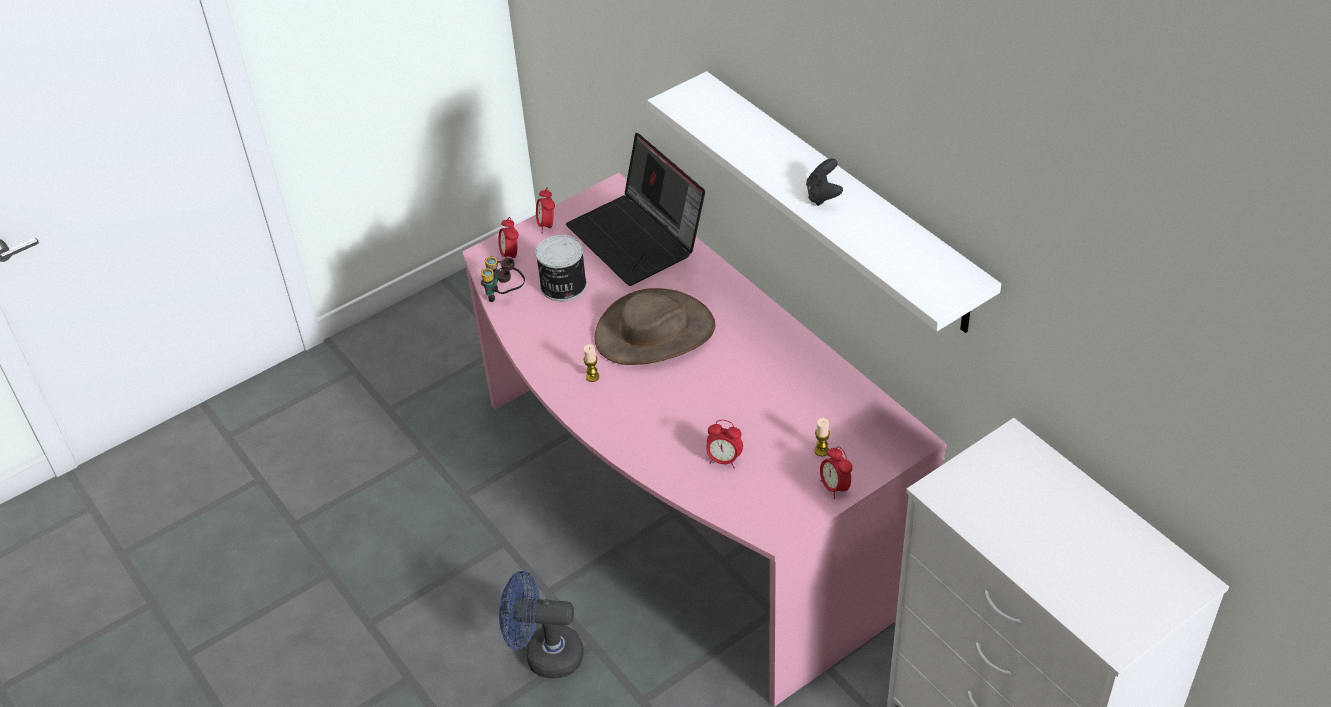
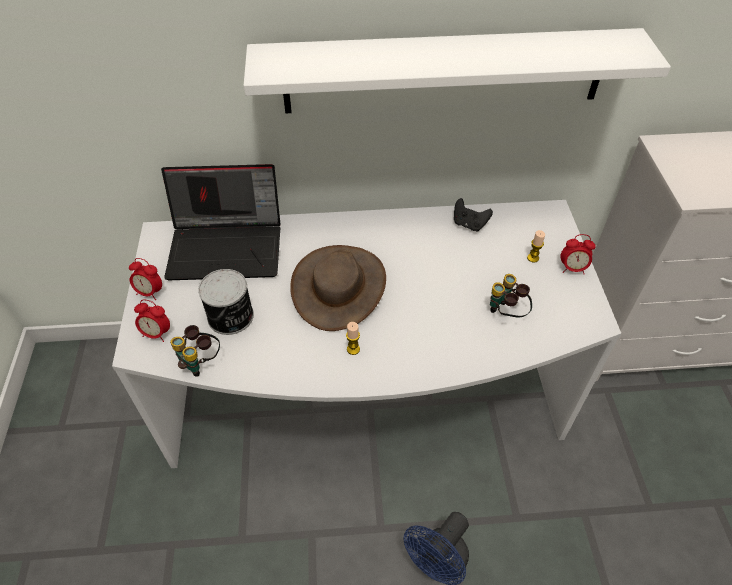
camera: 60 degrees left, 5 degrees up
(683, 503) = (365, 397): pink desk -> white desk
(724, 460) = (506, 313): alarm clock -> binoculars
(823, 195) = (474, 54): black game controller -> black game controller (469, 224)

